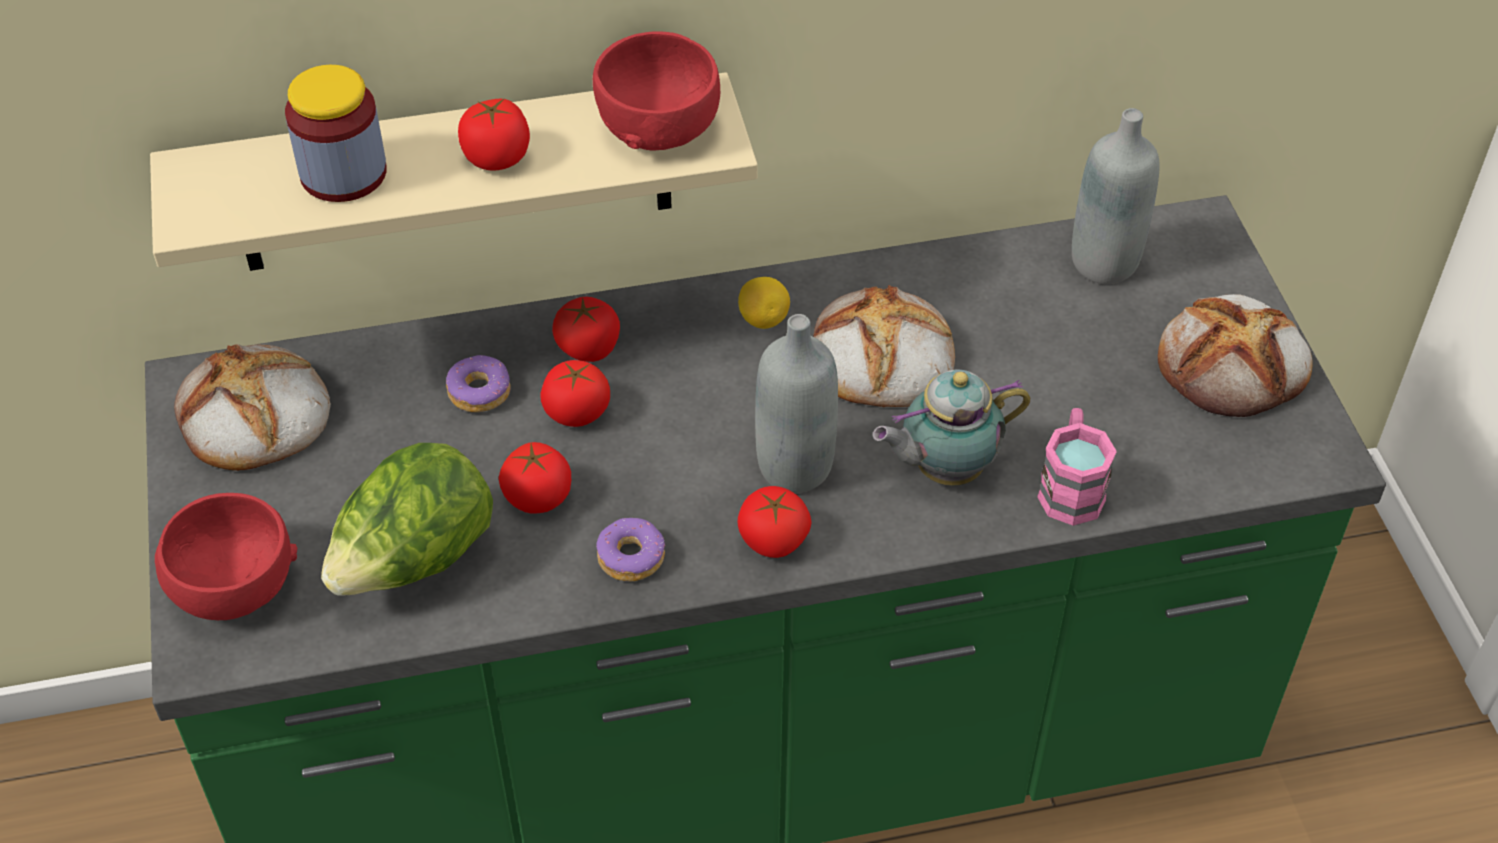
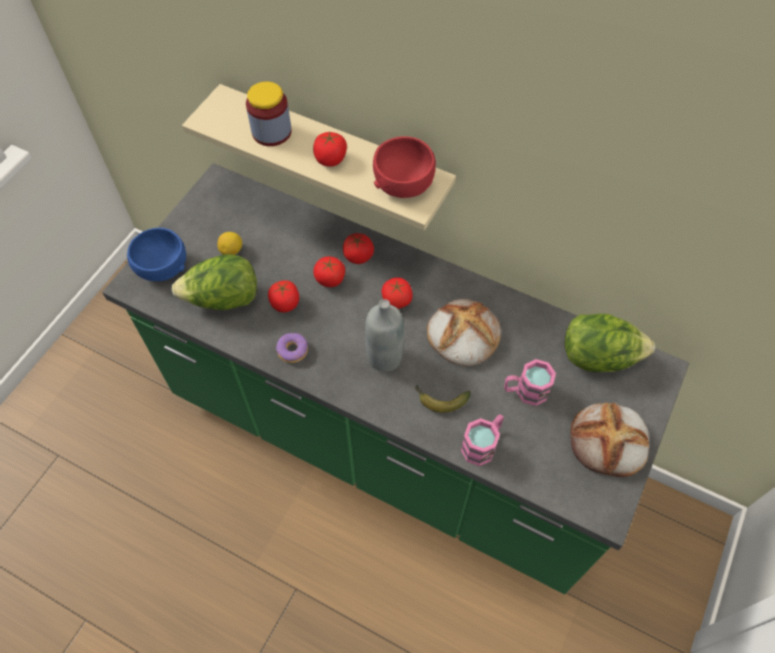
camera: 40 degrees right, 10 degrees up
(233, 585) = (161, 267): red bowl -> blue bowl
(253, 416) = (225, 207): bread -> none
(479, 391) = (305, 248): donut -> none
(763, 319) = (433, 287): lemon -> lemon (232, 251)
(773, 540) = (348, 381): tomato -> tomato (396, 300)
(943, 470) = (439, 400): teapot -> banana
(1053, 375) = (525, 391): none -> pink mug
(1104, 263) = (598, 357): grey bottle -> lettuce

